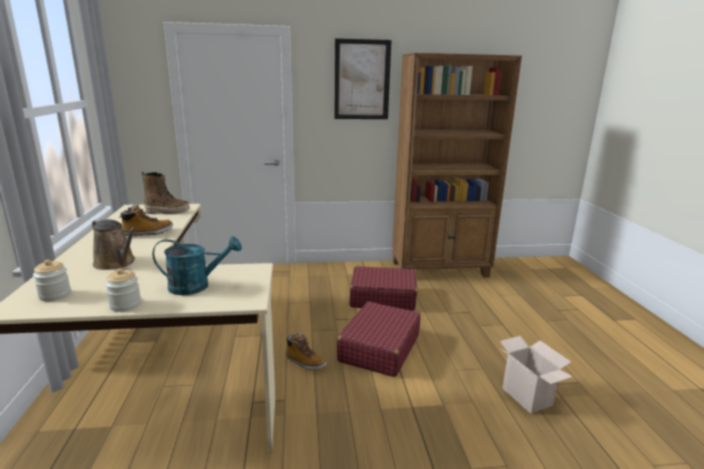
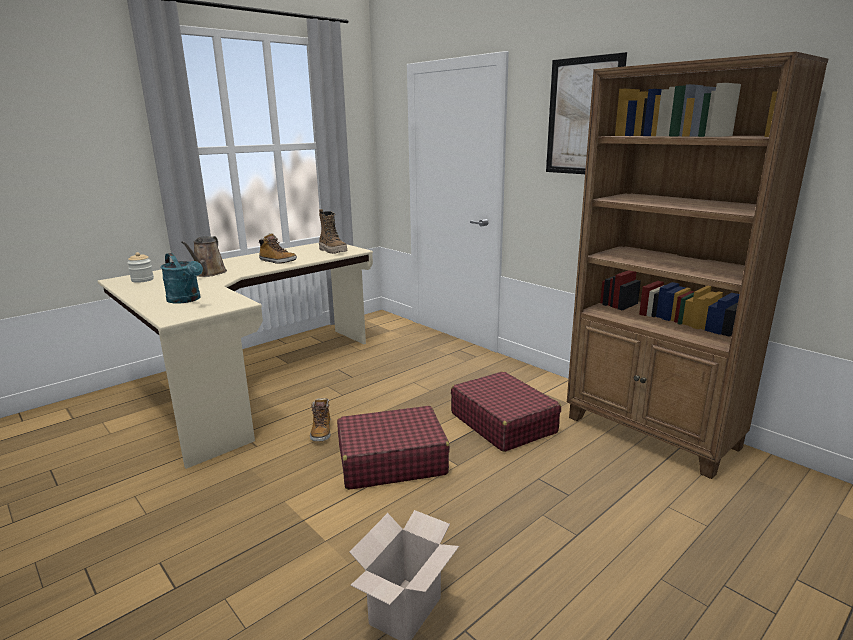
camera: 55 degrees right, 0 degrees up
(125, 305) = (139, 296): jar -> none

